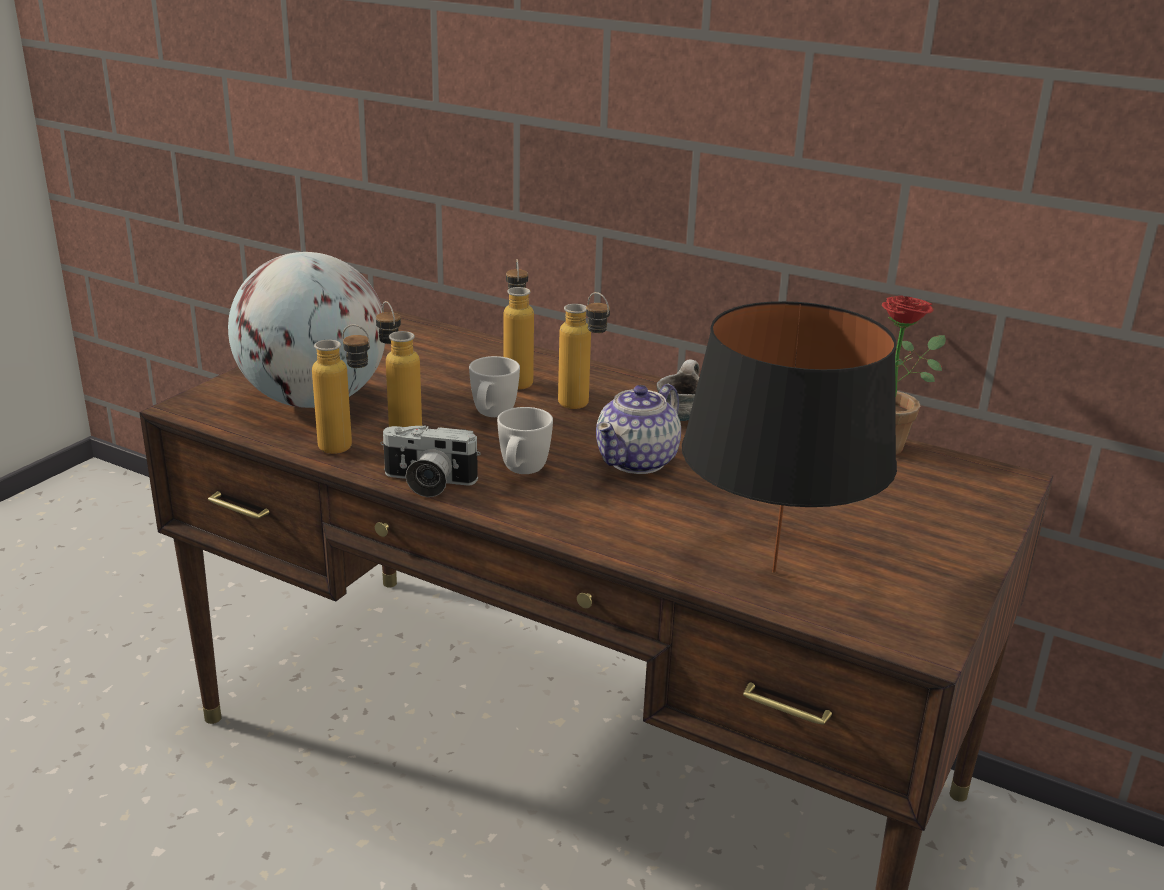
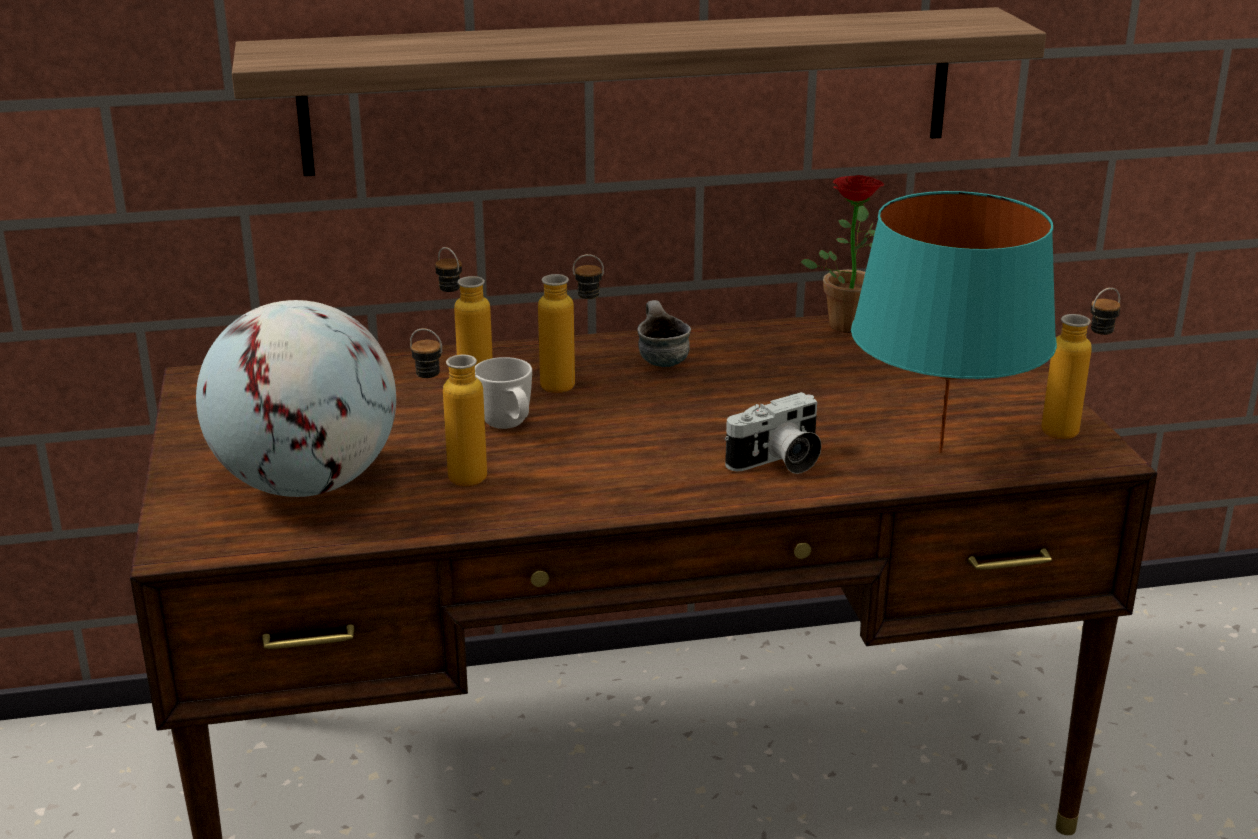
camera: 40 degrees left, 0 degrees up
(348, 449) = (436, 513): bottle -> bottle (1072, 429)
(427, 483) = (567, 508): camera -> camera (778, 462)
(521, 473) = (629, 464): white mug -> none
(638, 461) = (700, 412): teapot -> none
(728, 166) = (633, 90): none -> shelf
(774, 571) = (940, 452): black table lamp -> turquoise table lamp

